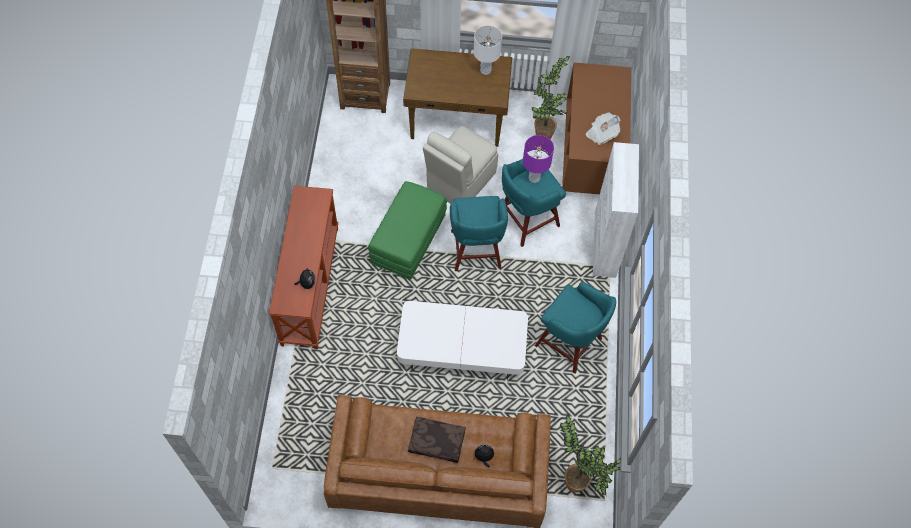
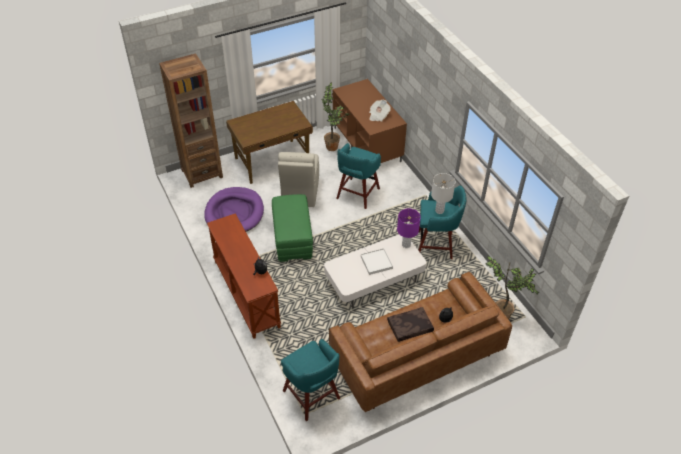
camera: 30 degrees left, 15 degrees down
(366, 170) = (234, 213): none -> purple dog bed
(465, 334) = (376, 262): none -> white tray
(476, 251) = (340, 224): turquoise stool -> turquoise stool (312, 396)
(485, 70) = (283, 113): white table lamp -> white table lamp (439, 211)
(534, 177) = (356, 155): purple table lamp -> purple table lamp (406, 244)
(605, 244) = (413, 185): white cabinet -> none

